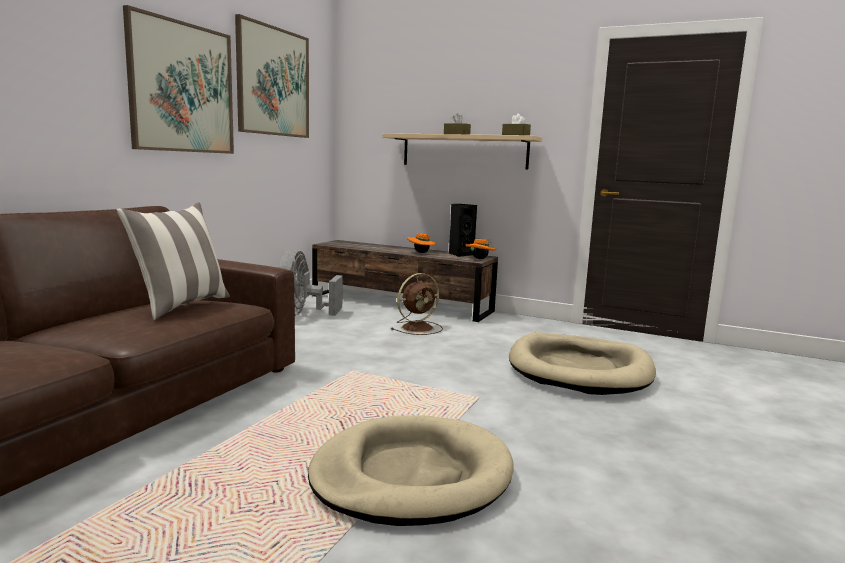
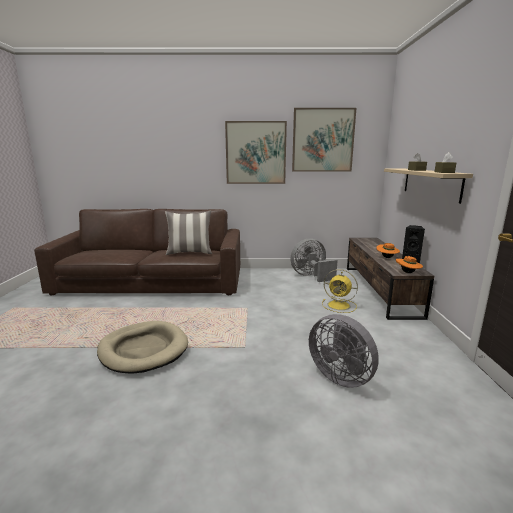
camera: 65 degrees right, 5 degrees up
(418, 328) = (340, 305): brown fan -> yellow fan
(579, 369) = (341, 376): beige dog bed -> grey fan

